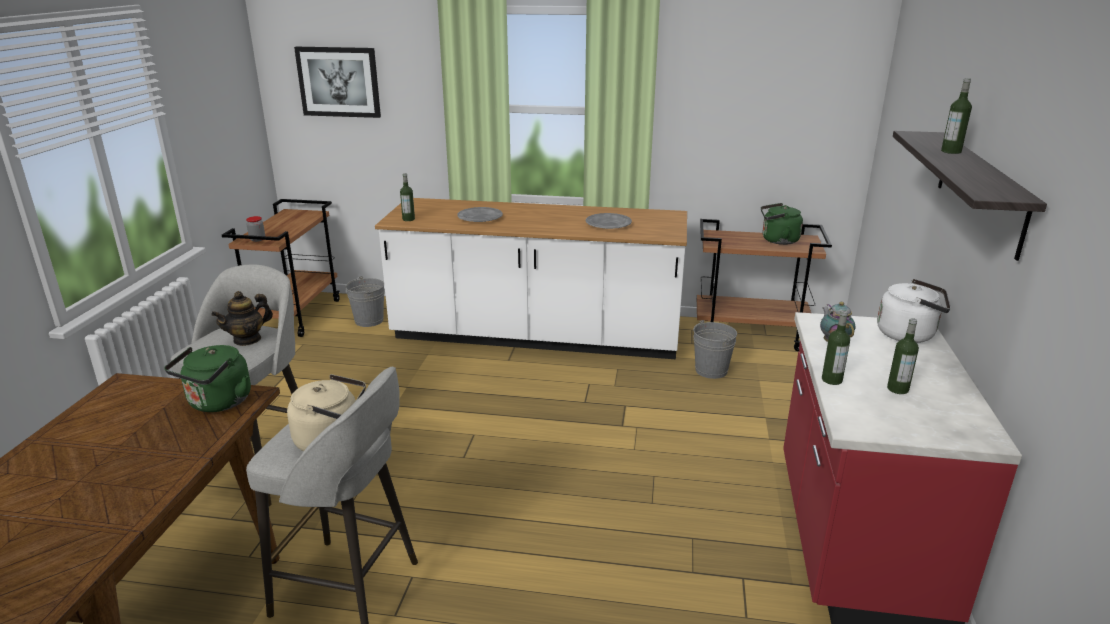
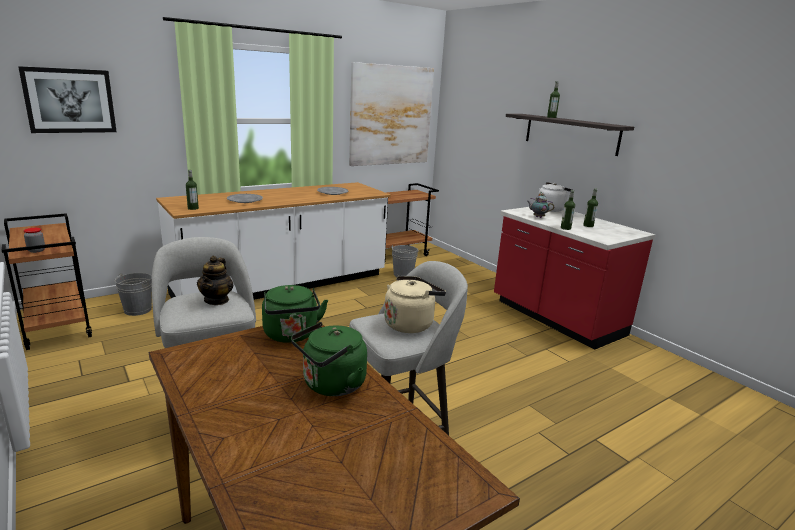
camera: 45 degrees left, 5 degrees down
(774, 108) = (391, 115): none -> picture
(777, 240) = (405, 194): green kettle -> green kettle (331, 385)

